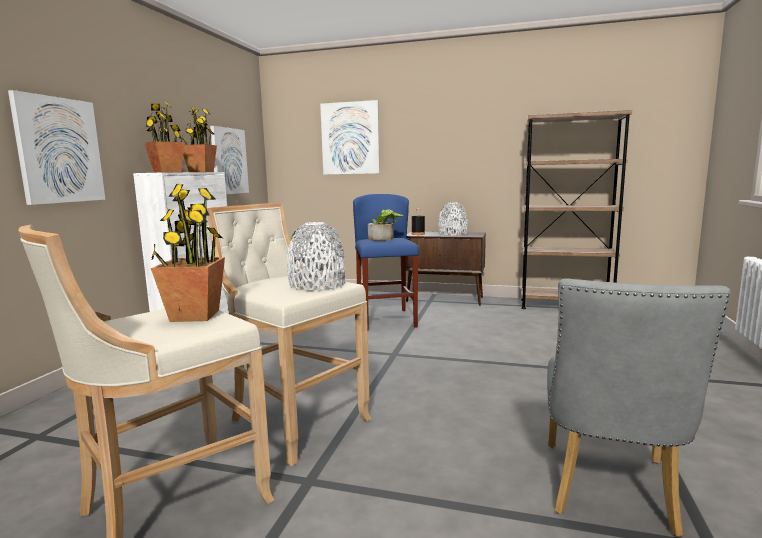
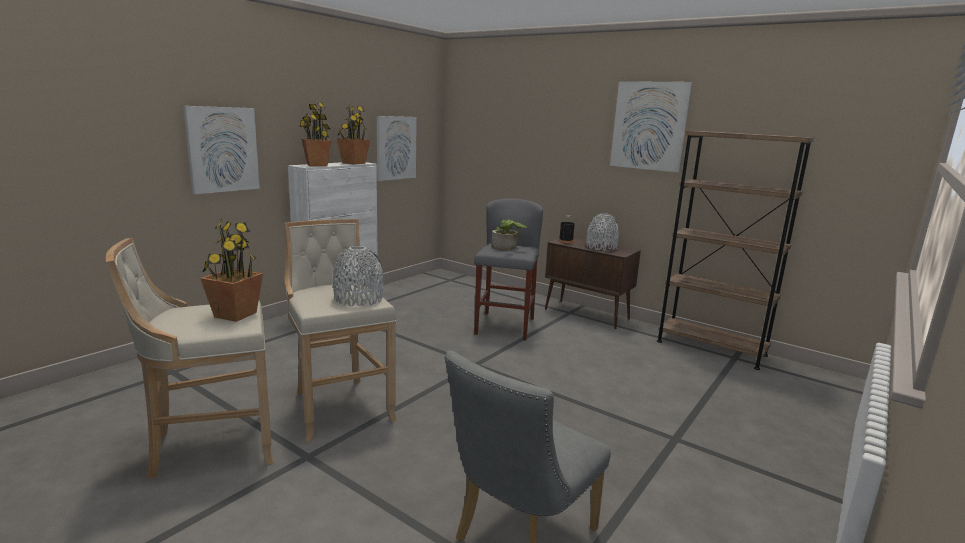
camera: 20 degrees right, 5 degrees up
(350, 138) = (518, 131): picture -> picture (649, 126)
(386, 320) = (504, 326): blue stool -> grey stool

